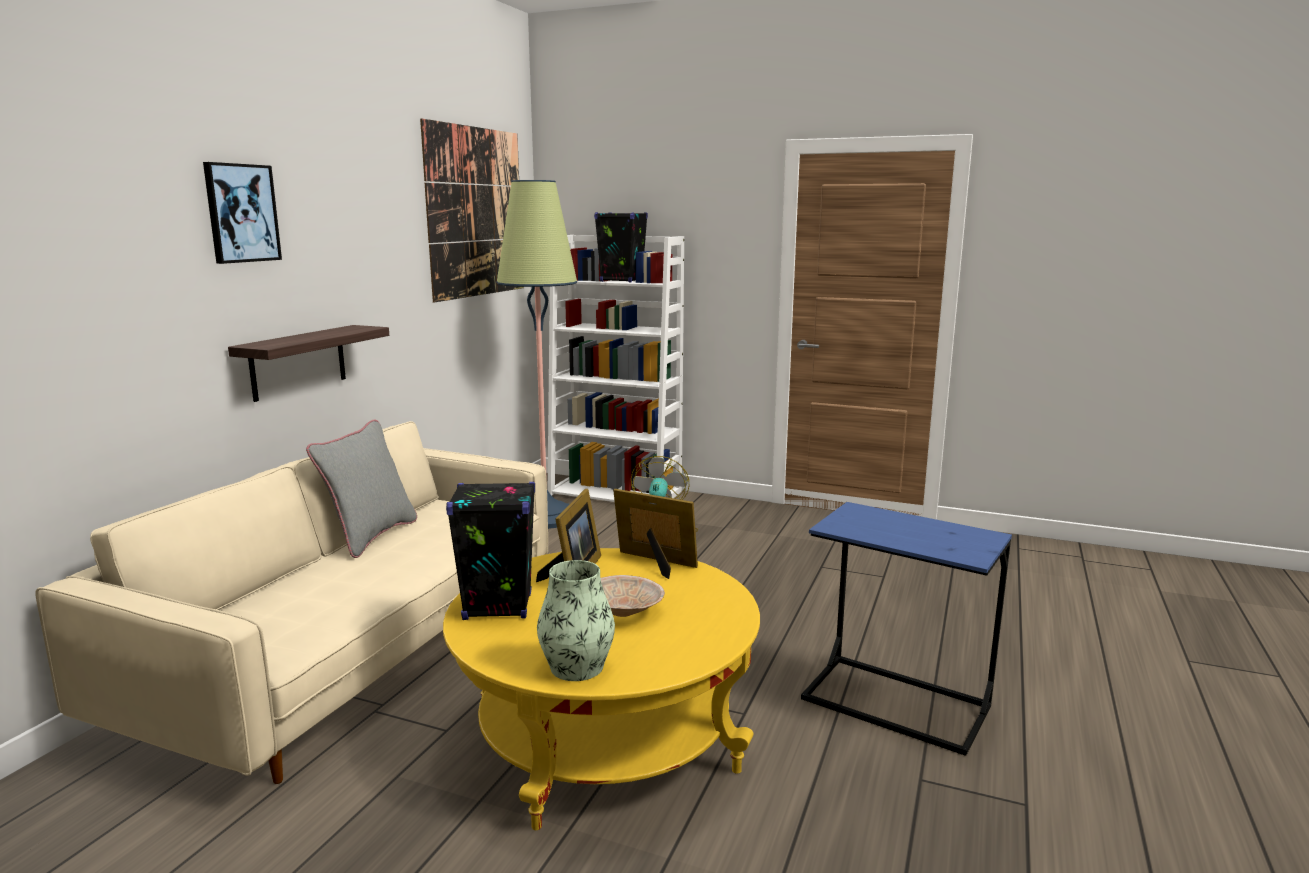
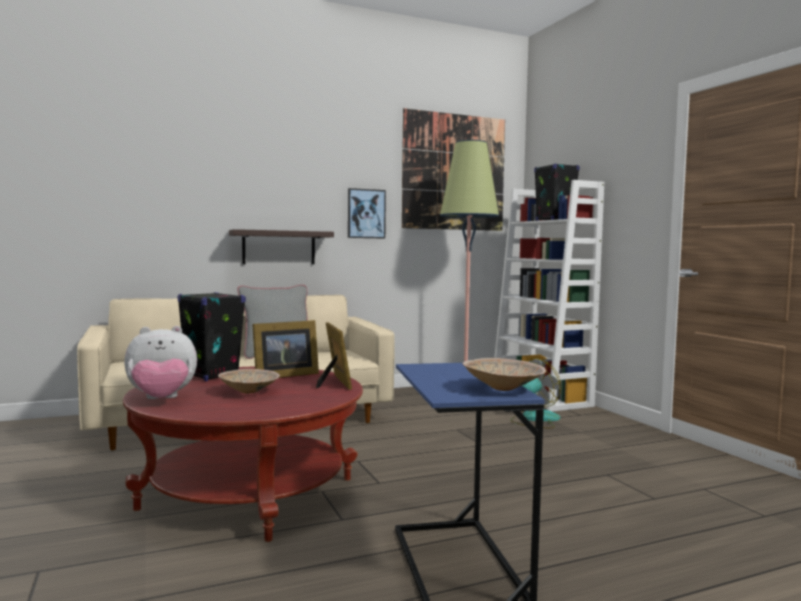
camera: 45 degrees right, 10 degrees down
(241, 213) = (249, 158): picture -> picture (366, 213)
(577, 667) = (161, 400): vase -> plush toy
(605, 737) = (249, 493): yellow coffee table -> red coffee table
(966, 532) = (504, 389): none -> beige bowl

